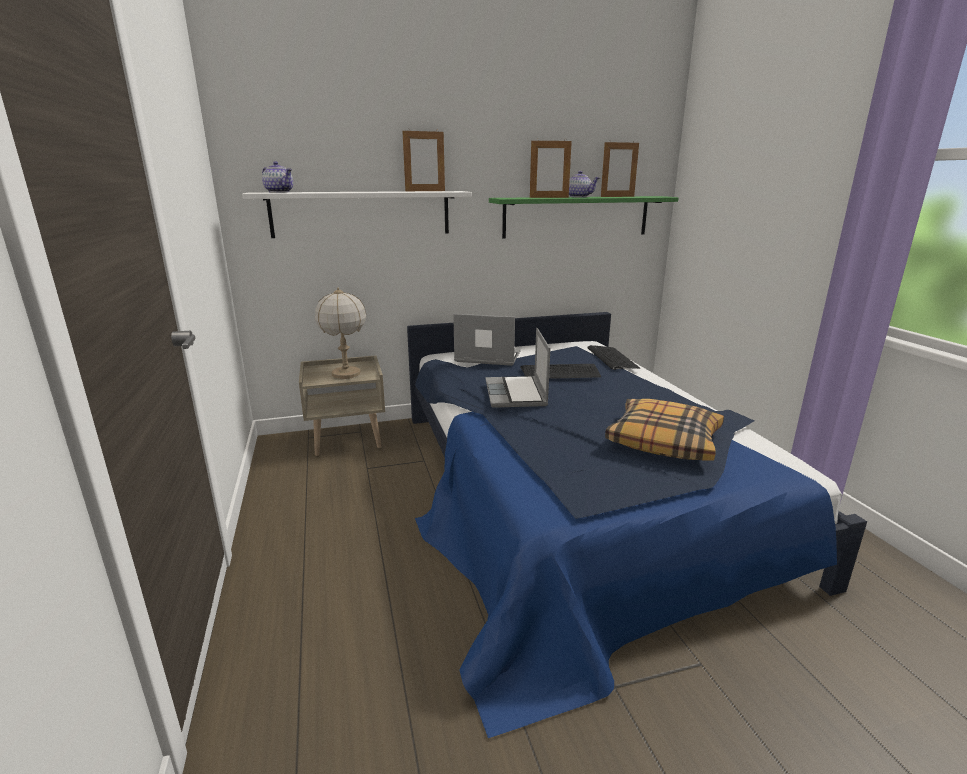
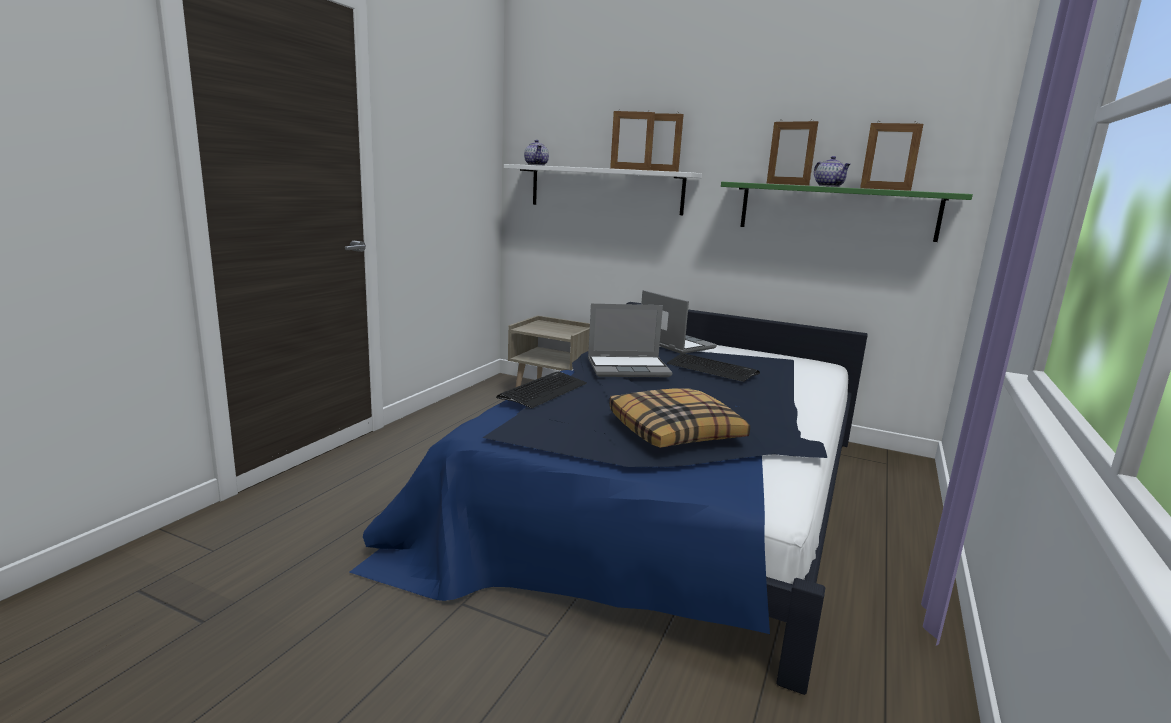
camera: 40 degrees right, 5 degrees down
(346, 374) = (554, 330): table lamp -> none
(402, 191) = (630, 169): none -> picture frame
(516, 394) = (629, 368): laptop -> laptop turned 135 degrees counterclockwise
(611, 358) = (803, 376): keyboard -> keyboard (543, 391)

